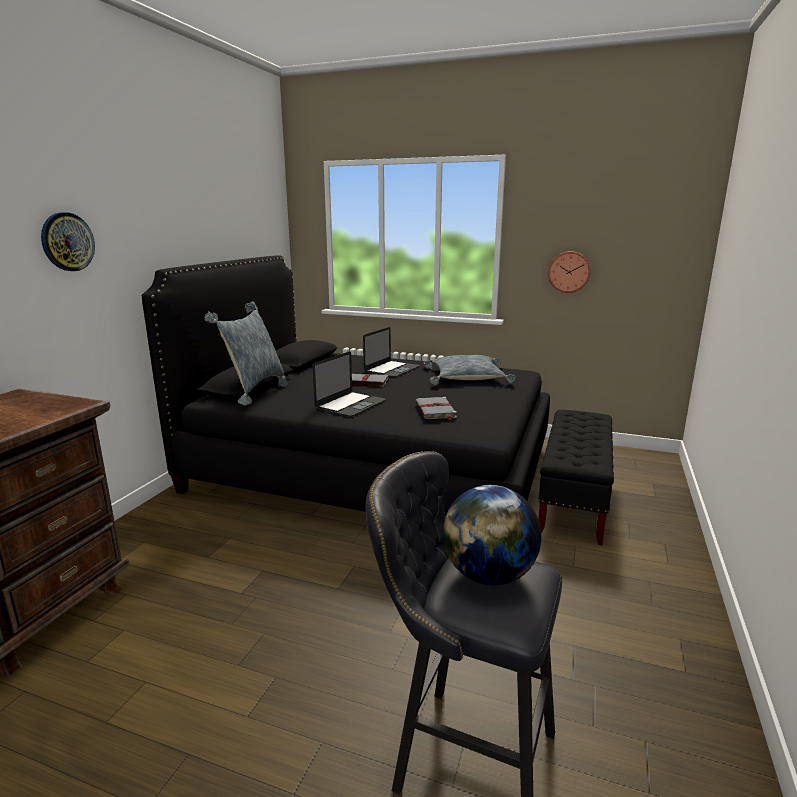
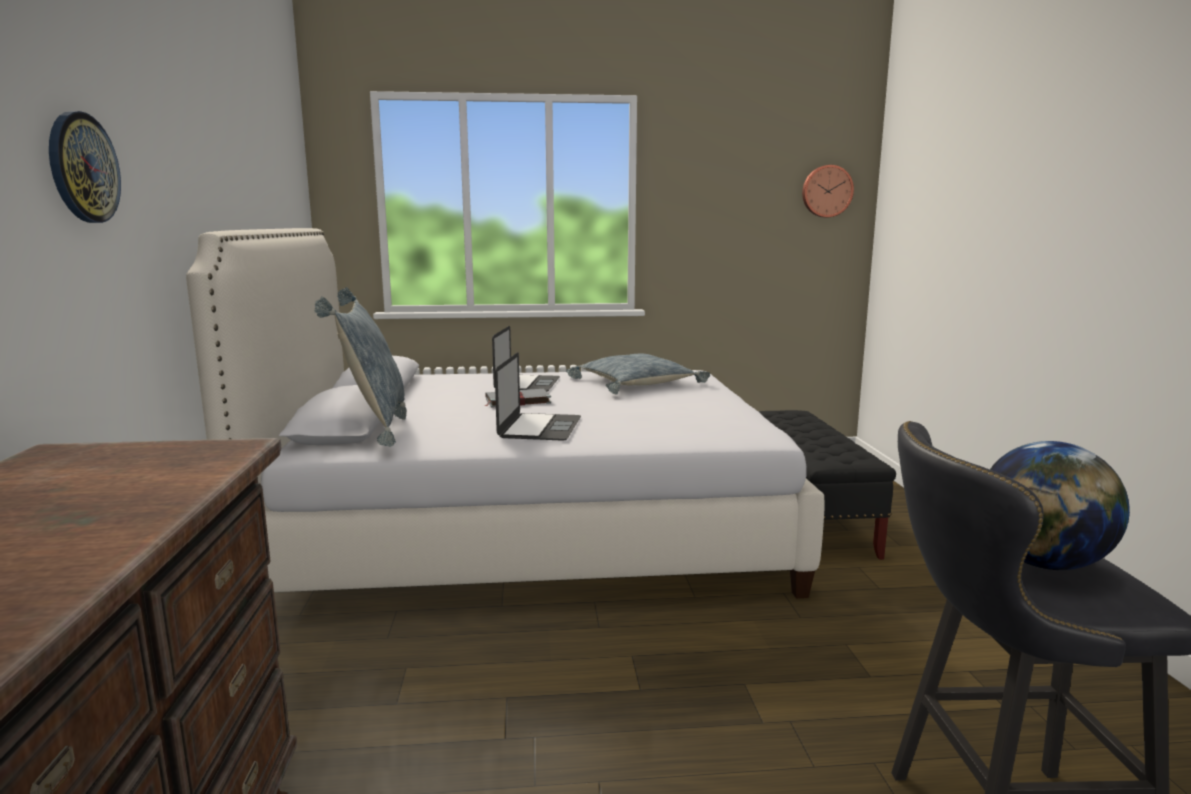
camera: 25 degrees left, 5 degrees down
(372, 469) = (529, 530): black bed -> white bed
(435, 410) = (666, 419): grey book -> none
(569, 272) = (722, 243): wall clock -> wall clock (826, 191)

